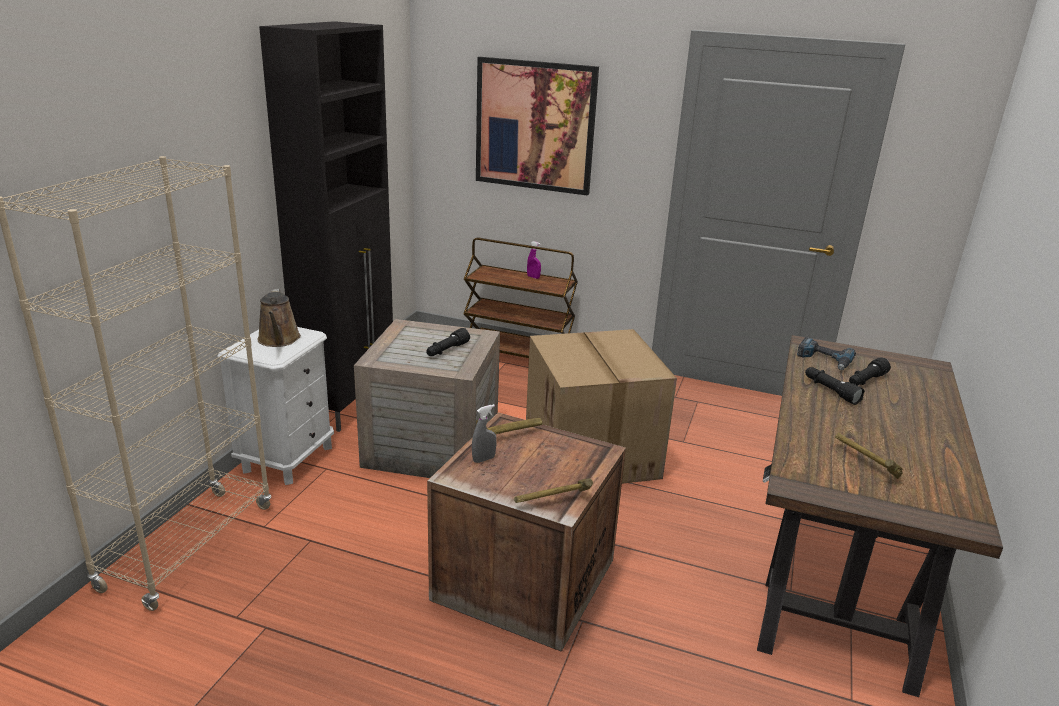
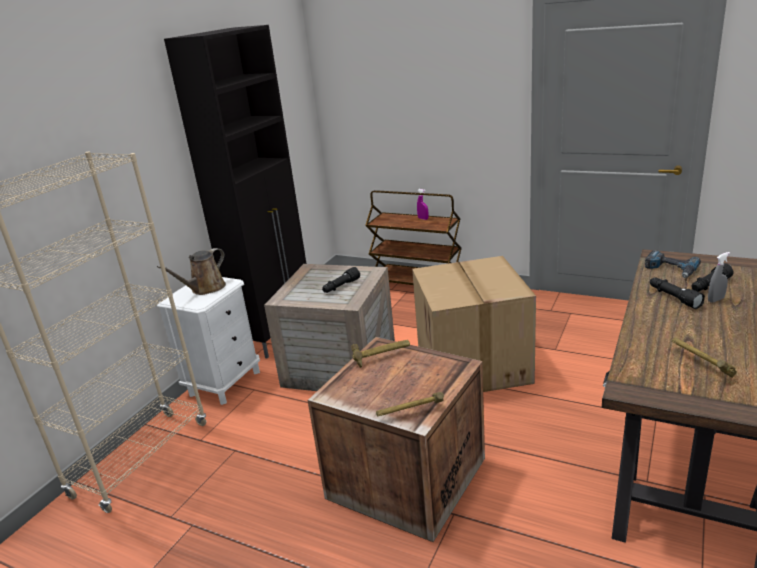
camera: 10 degrees right, 0 degrees up
(279, 340) = (205, 289): brown watering can -> brown watering can turned 45 degrees clockwise
(483, 459) = (357, 379): grey spray bottle -> grey spray bottle (716, 299)
(535, 126) = (411, 92): picture -> none

